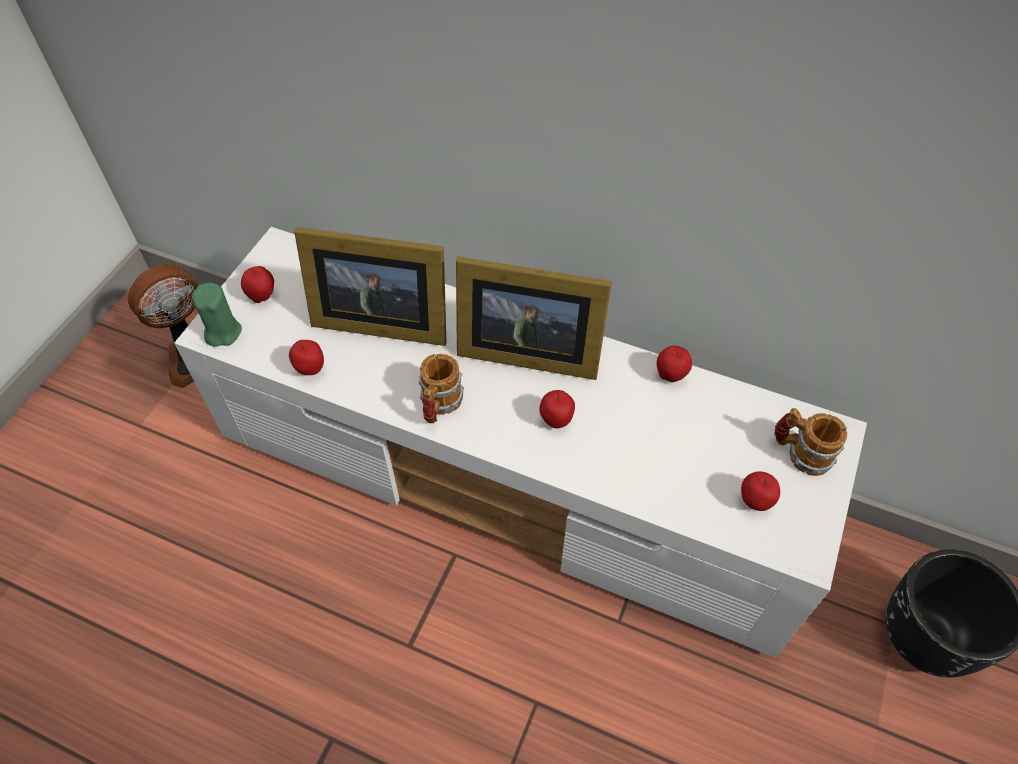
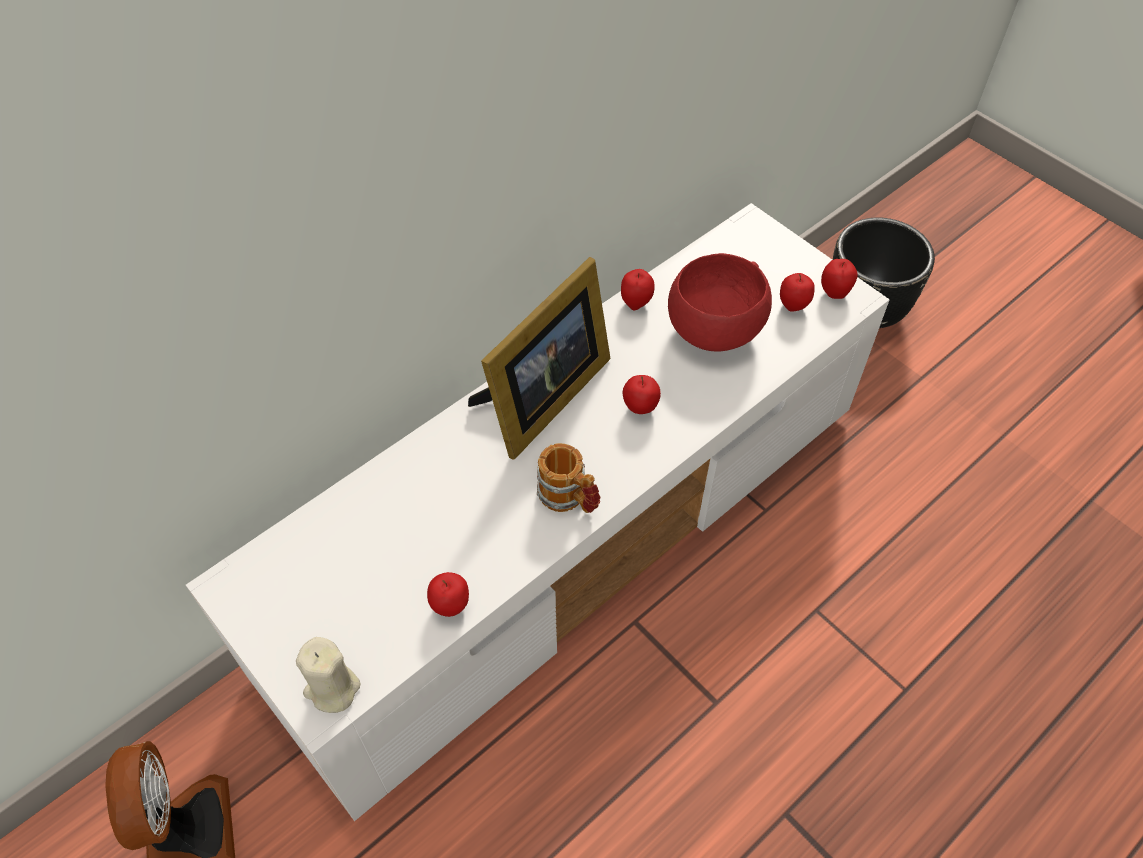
camera: 65 degrees left, 0 degrees up
(223, 332) = (332, 688): green candle -> beige candle
(262, 297) = (302, 627): apple -> apple (834, 292)
(378, 320) = (418, 515): picture frame -> none
(676, 446) = (712, 332): none -> red bowl
(801, 453) = (760, 255): mug -> none

